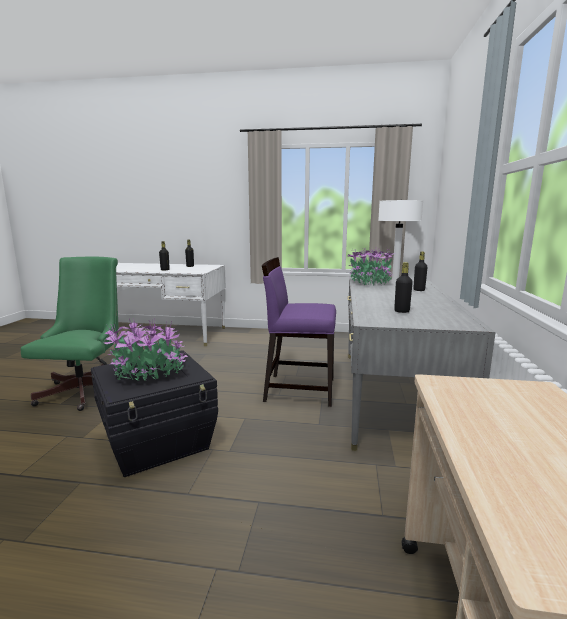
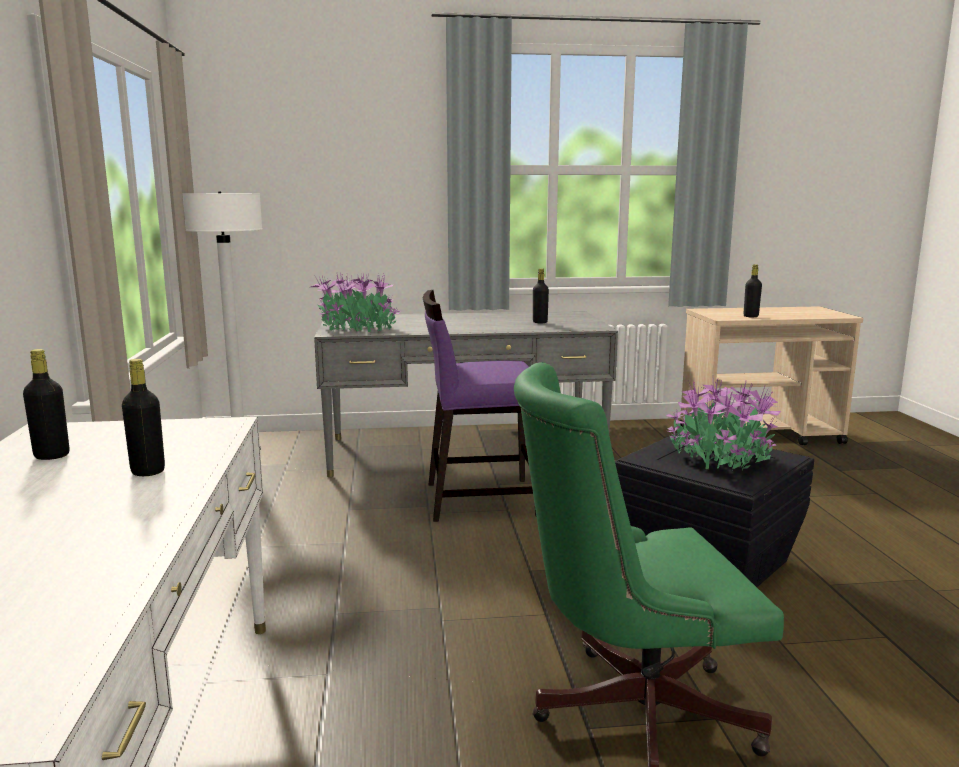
camera: 105 degrees left, 0 degrees up
(299, 389) = (480, 499): purple chair -> purple chair turned 90 degrees clockwise
(419, 290) = (411, 318): black bottle -> black bottle (750, 316)

